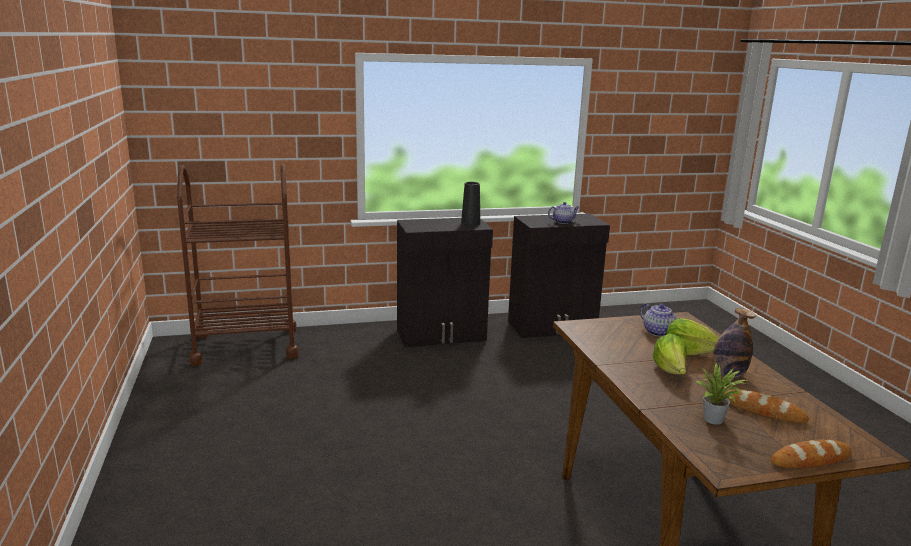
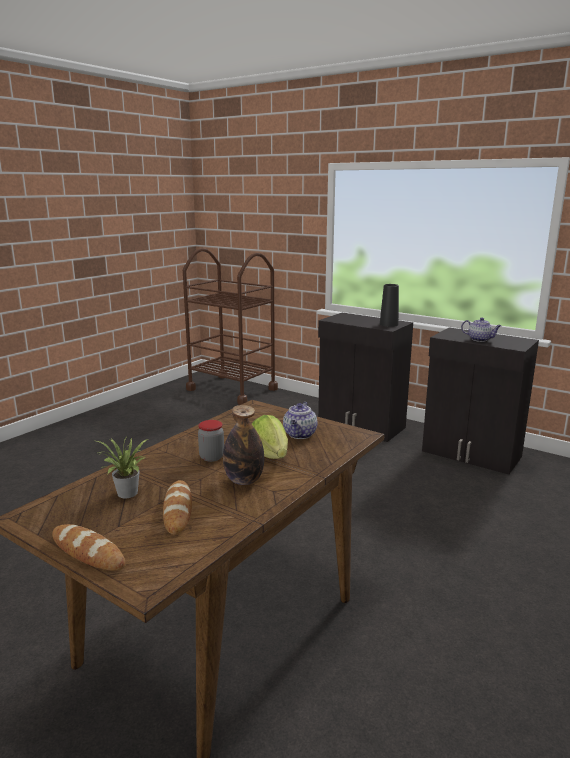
camera: 50 degrees right, 0 degrees up
(670, 371) = (211, 457): lettuce -> jar

